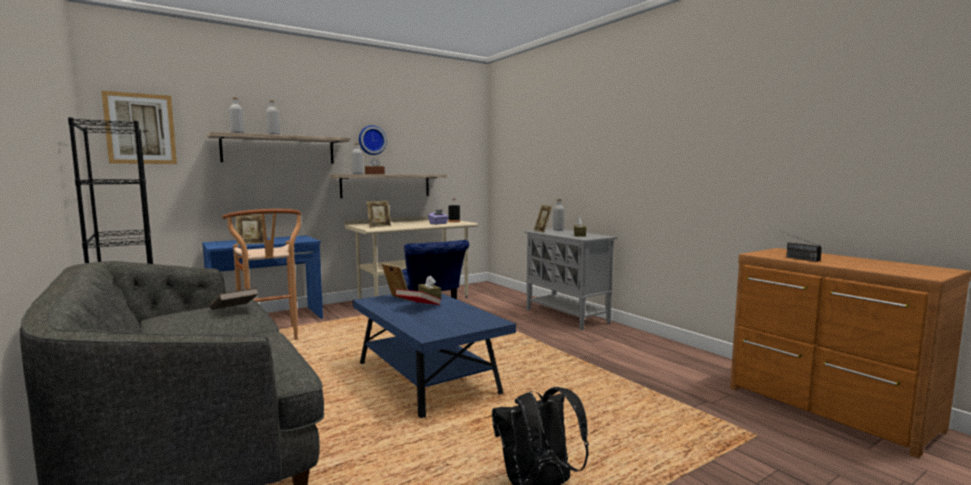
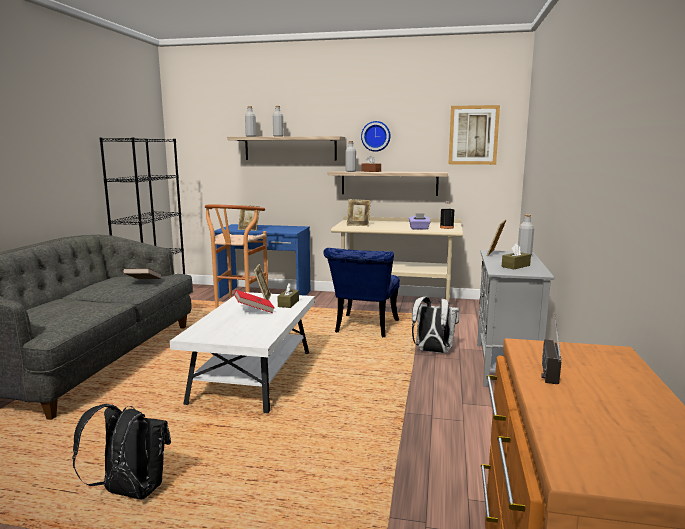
camera: 45 degrees right, 5 degrees up
(140, 129) = (196, 135): picture -> picture (473, 135)
(427, 379) = (253, 377): blue coffee table -> white coffee table
(510, 321) = (432, 351): none -> white backpack

